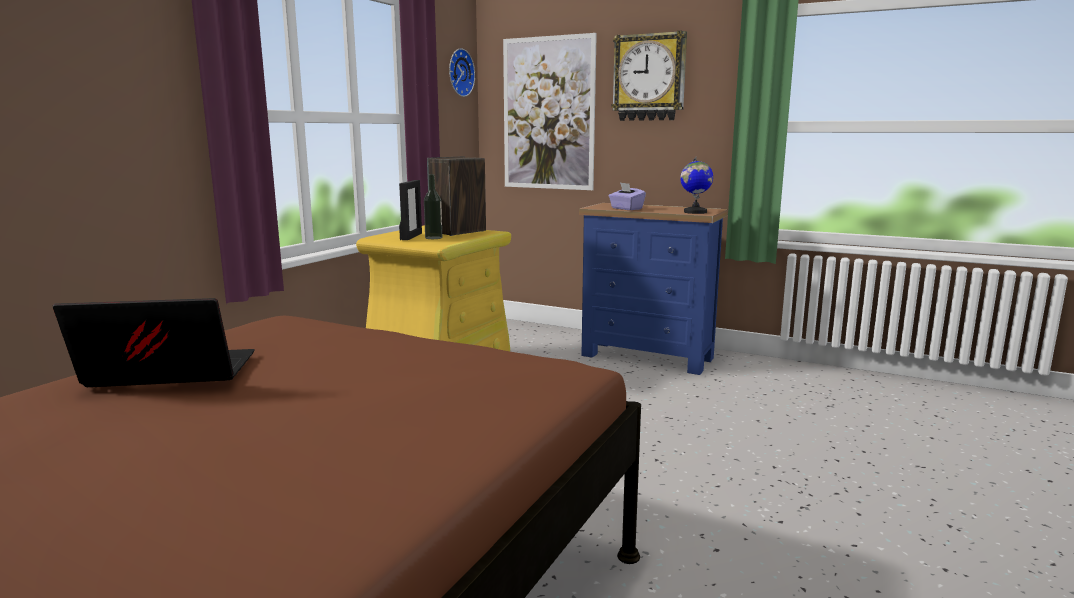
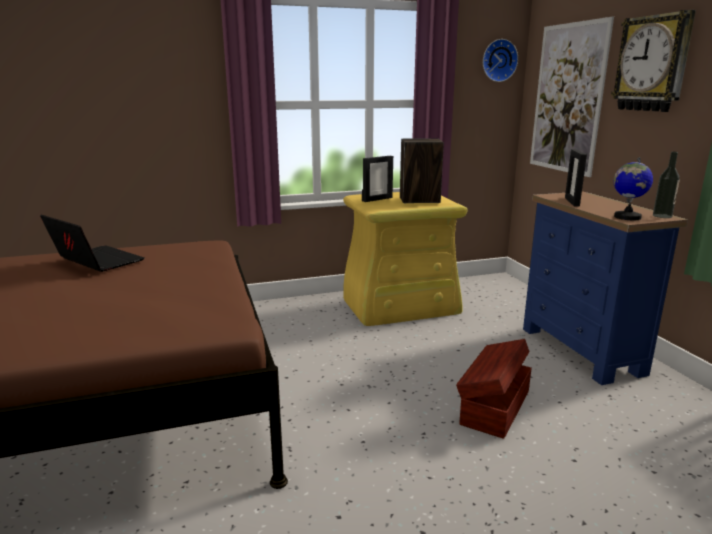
camera: 45 degrees right, 5 degrees up
(433, 238) = (388, 203): bottle -> bottle (662, 216)
(626, 209) = (573, 202): purple tissue box -> picture frame
(666, 418) = (493, 407): none -> brown storage box

